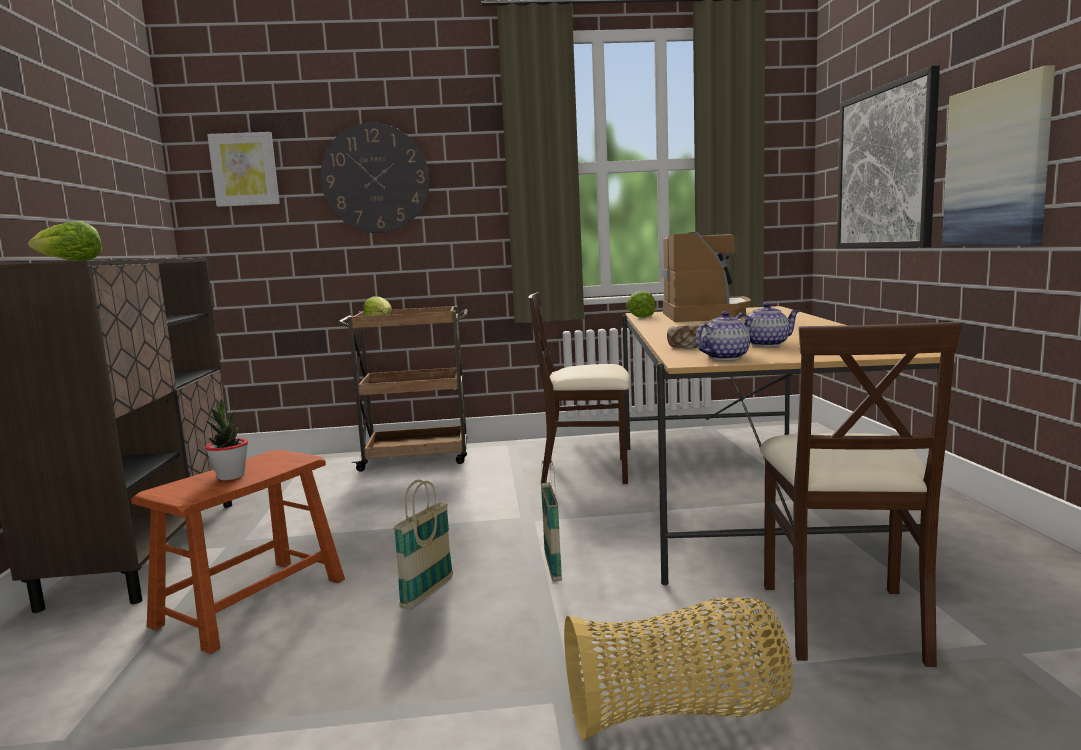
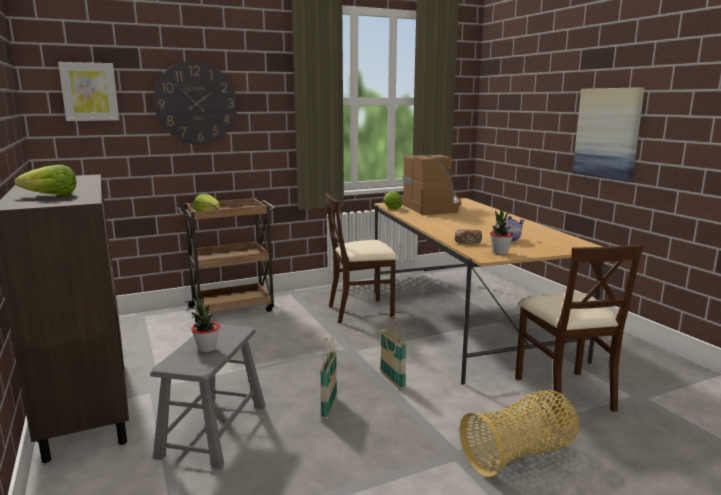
camera: 20 degrees left, 5 degrees up
(251, 602) = (213, 430): brown stool -> grey stool
(724, 357) = (500, 252): teapot -> potted plant
(885, 168) = (533, 119): picture -> none

